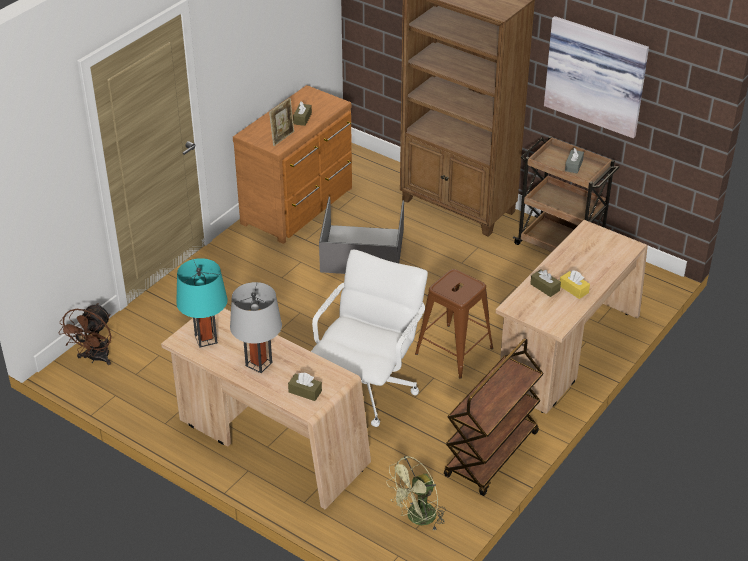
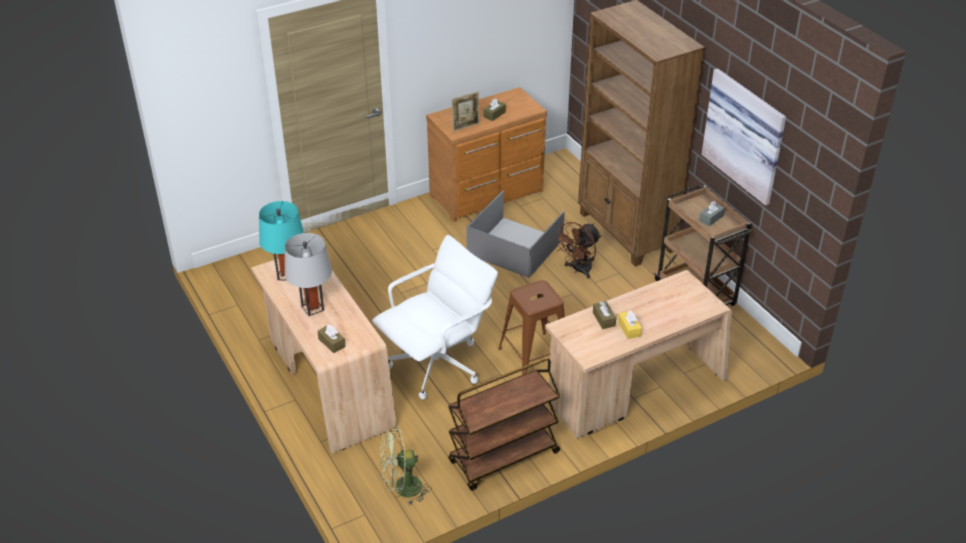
camera: 25 degrees right, 0 degrees up
(95, 358) = (243, 271): brown fan -> brown fan (578, 270)

